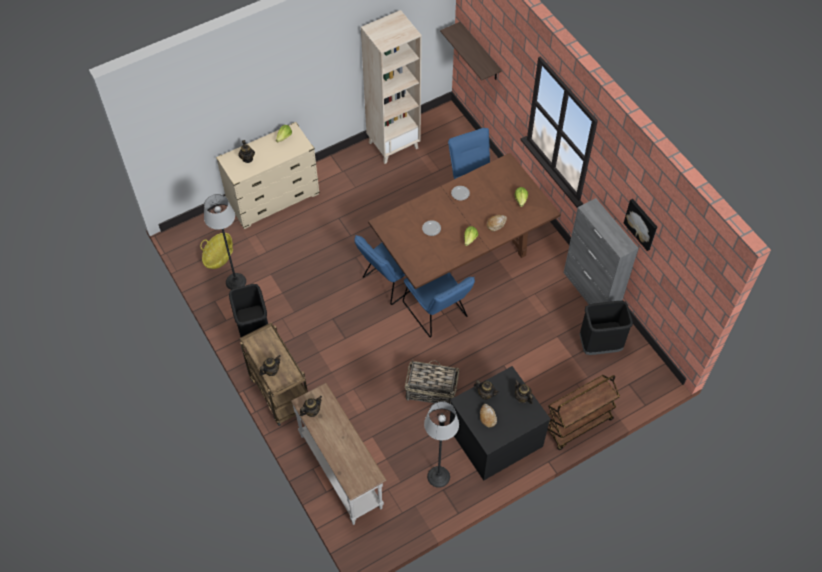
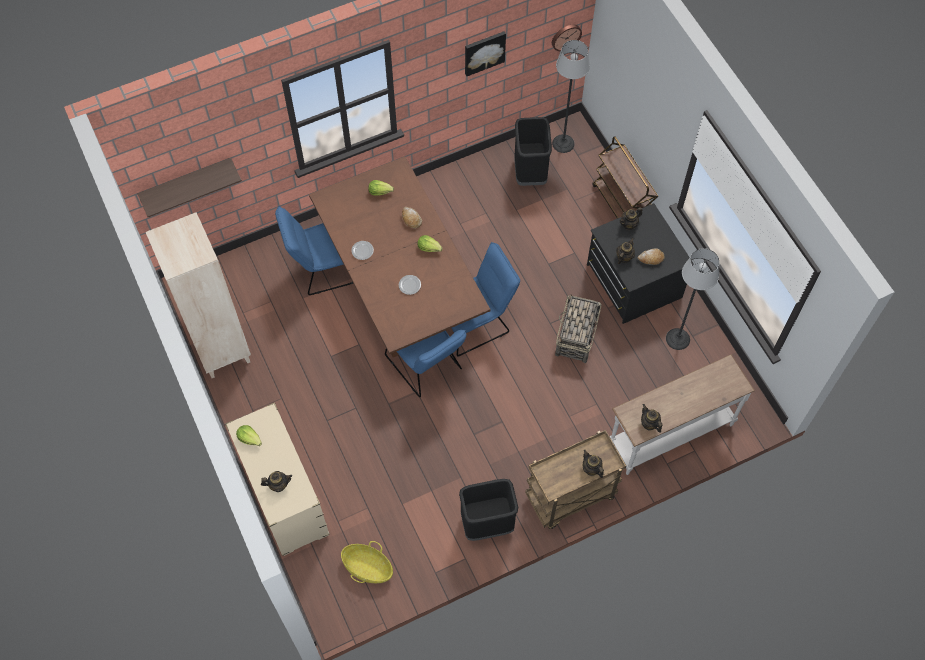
camera: 85 degrees left, 5 degrees up
(236, 281) = (408, 546): floor lamp -> floor lamp (563, 143)
(590, 292) = (464, 171): grey cabinet -> none
(692, 300) = (565, 36): none -> wall clock

